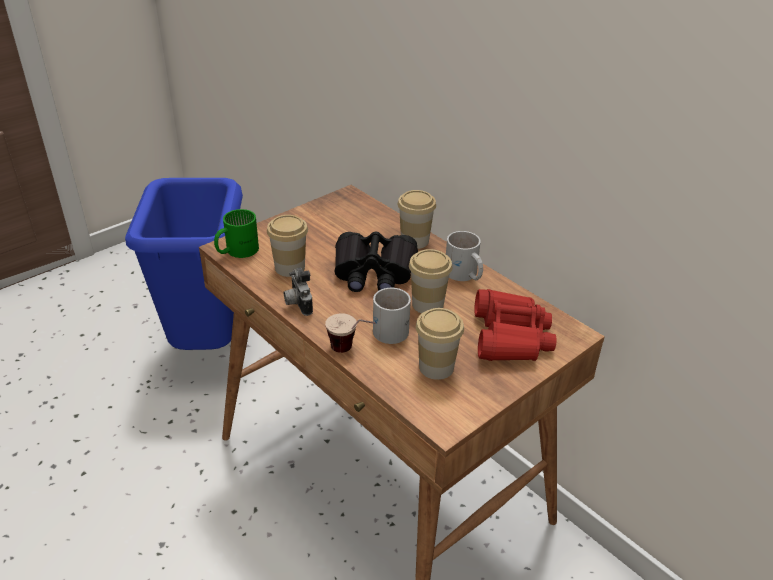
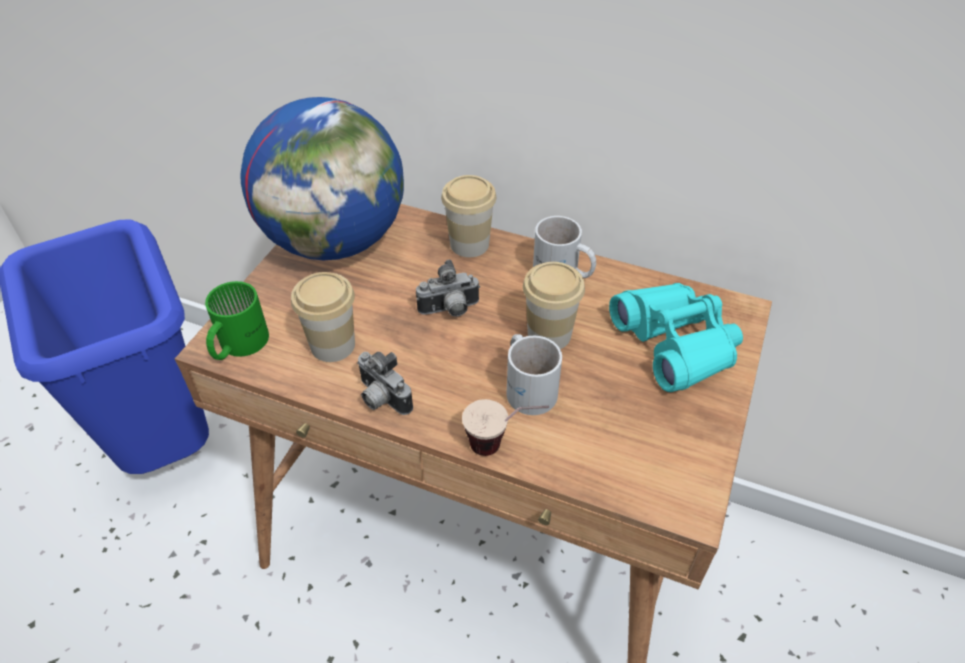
camera: 25 degrees left, 10 degrees up
(332, 215) = (336, 241): none -> globe
(374, 272) = (450, 310): black binoculars -> camera
(436, 367) = (622, 425): cup -> none
(510, 337) = (676, 344): red binoculars -> turquoise binoculars

